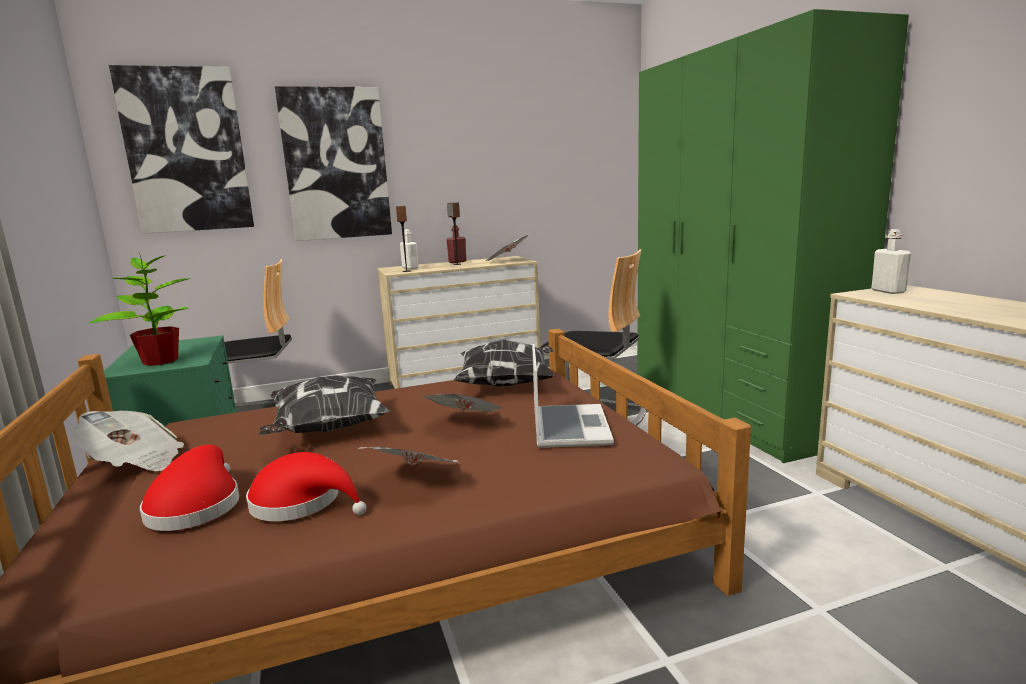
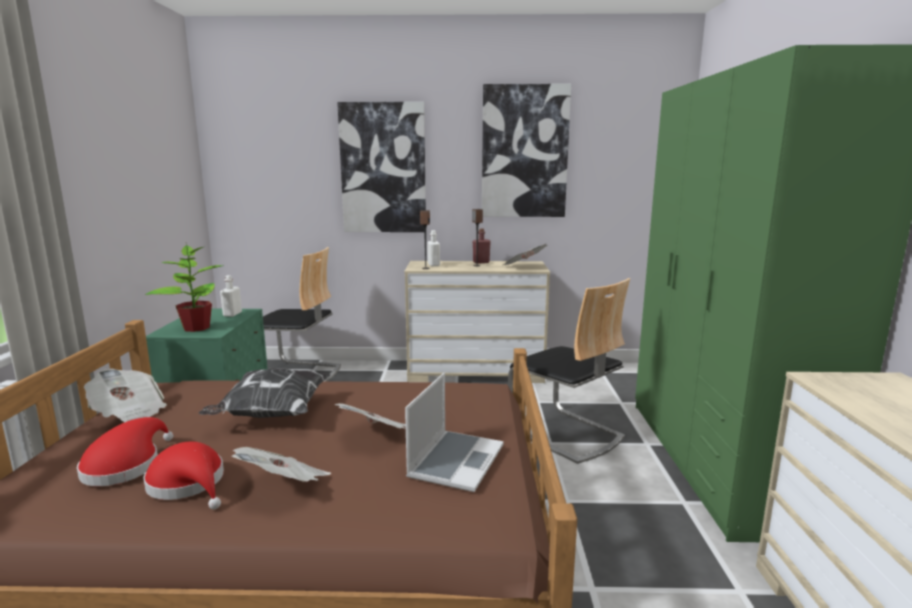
camera: 20 degrees right, 0 degrees up
(186, 151) = (268, 154): picture -> picture (524, 152)
(507, 384) = (450, 398): pillow -> none
(888, 291) = (863, 381): white bottle -> white bottle (232, 314)

